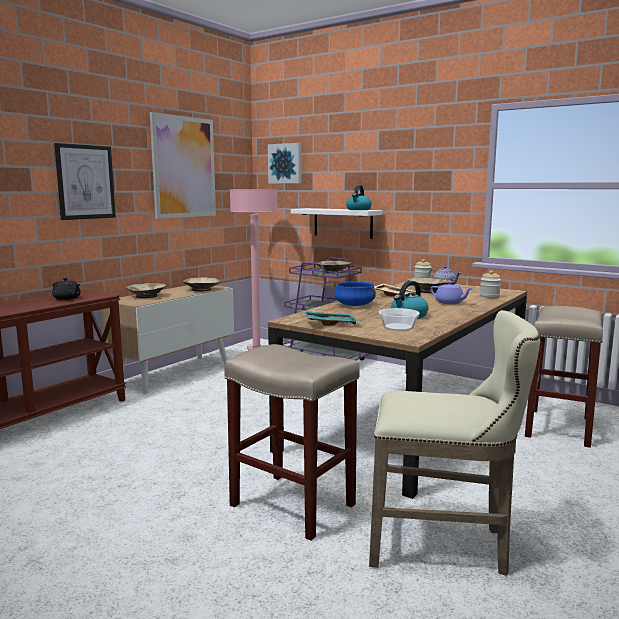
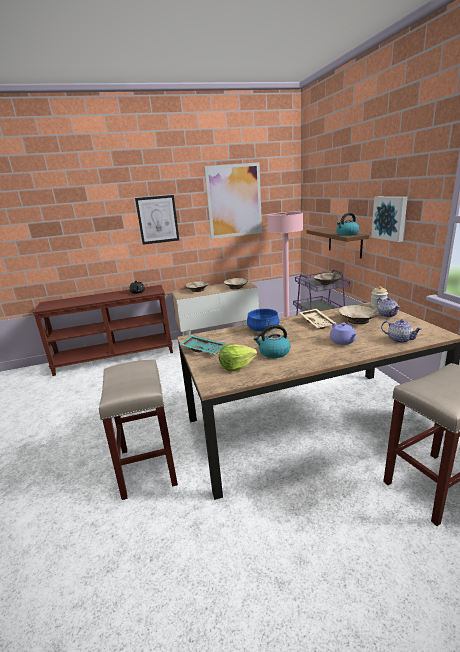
camera: 40 degrees right, 10 degrees up
(285, 163) = (316, 190): picture -> picture (390, 218)
(343, 223) = (345, 242): white shelf -> brown shelf
(397, 327) = (236, 366): bowl -> lettuce
(445, 546) = (179, 555): beige stool -> none
(489, 296) = (400, 339): jar -> teapot

